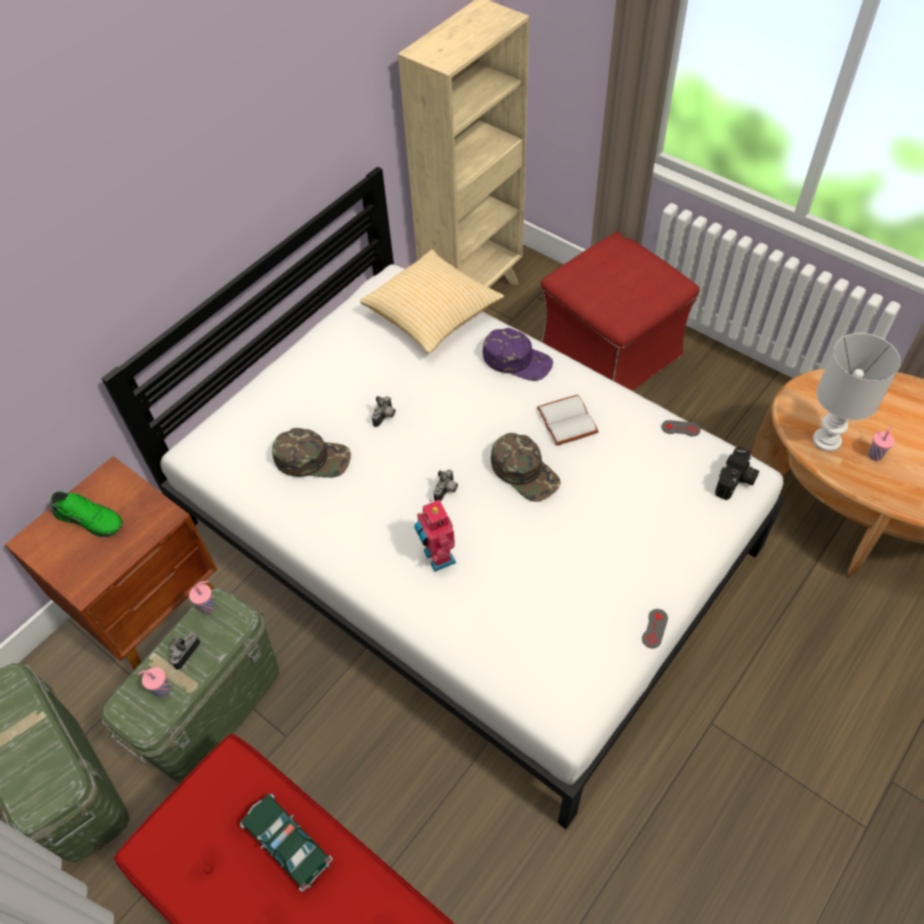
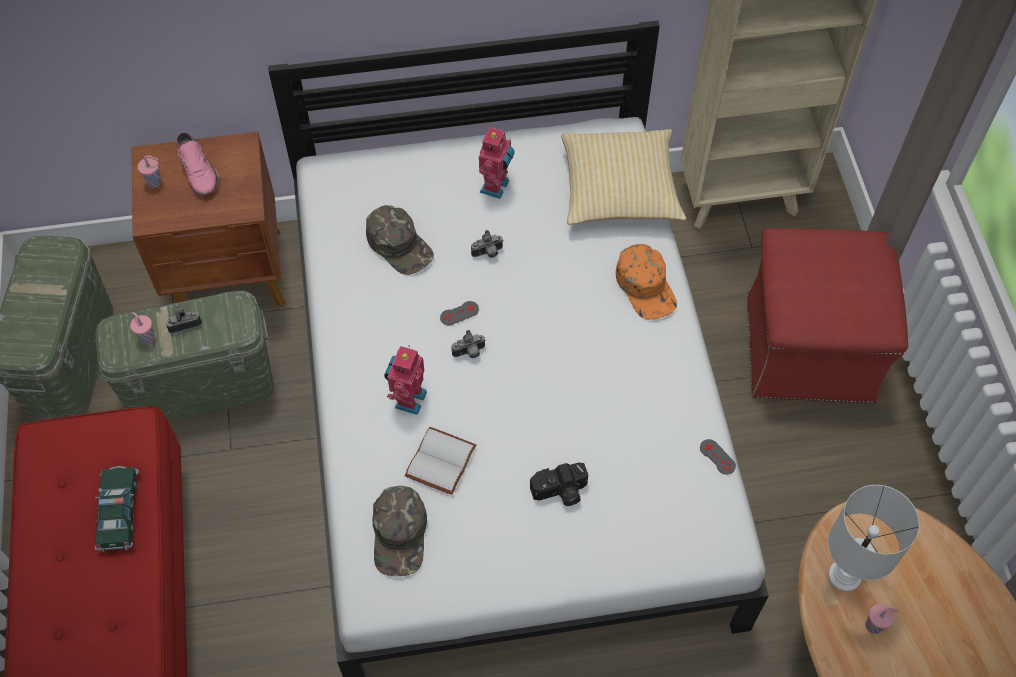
camera: 40 degrees right, 5 degrees up
(90, 518) = (199, 170): green shoe -> pink shoe
(208, 606) = (231, 302): pink cup -> pink cup (155, 182)
(343, 370) = (496, 187): none -> toy robot
(517, 360) = (646, 286): purple cap -> orange cap
(525, 471) = (546, 387): green cap -> green cap (400, 534)
(569, 421) = (629, 374): white book -> white book (442, 463)
(654, 628) = (507, 593): grey game controller -> grey game controller (459, 313)
(736, 482) = (710, 540): camera -> camera (560, 492)

